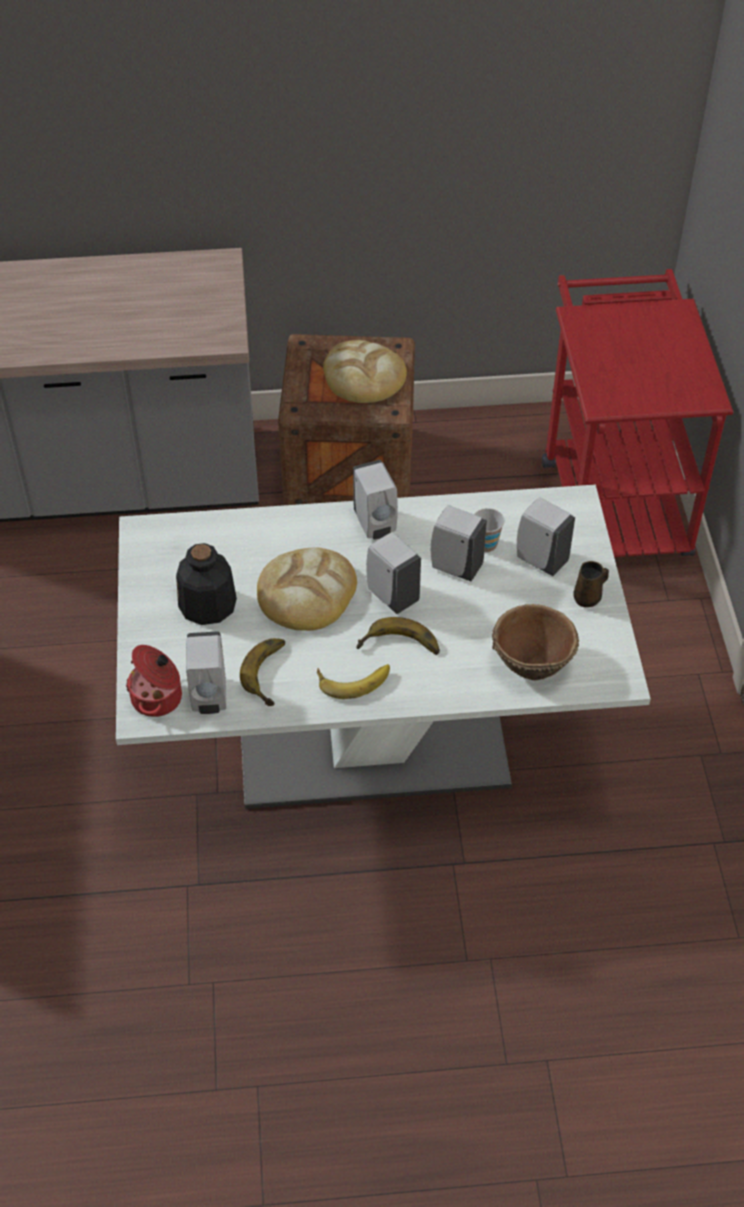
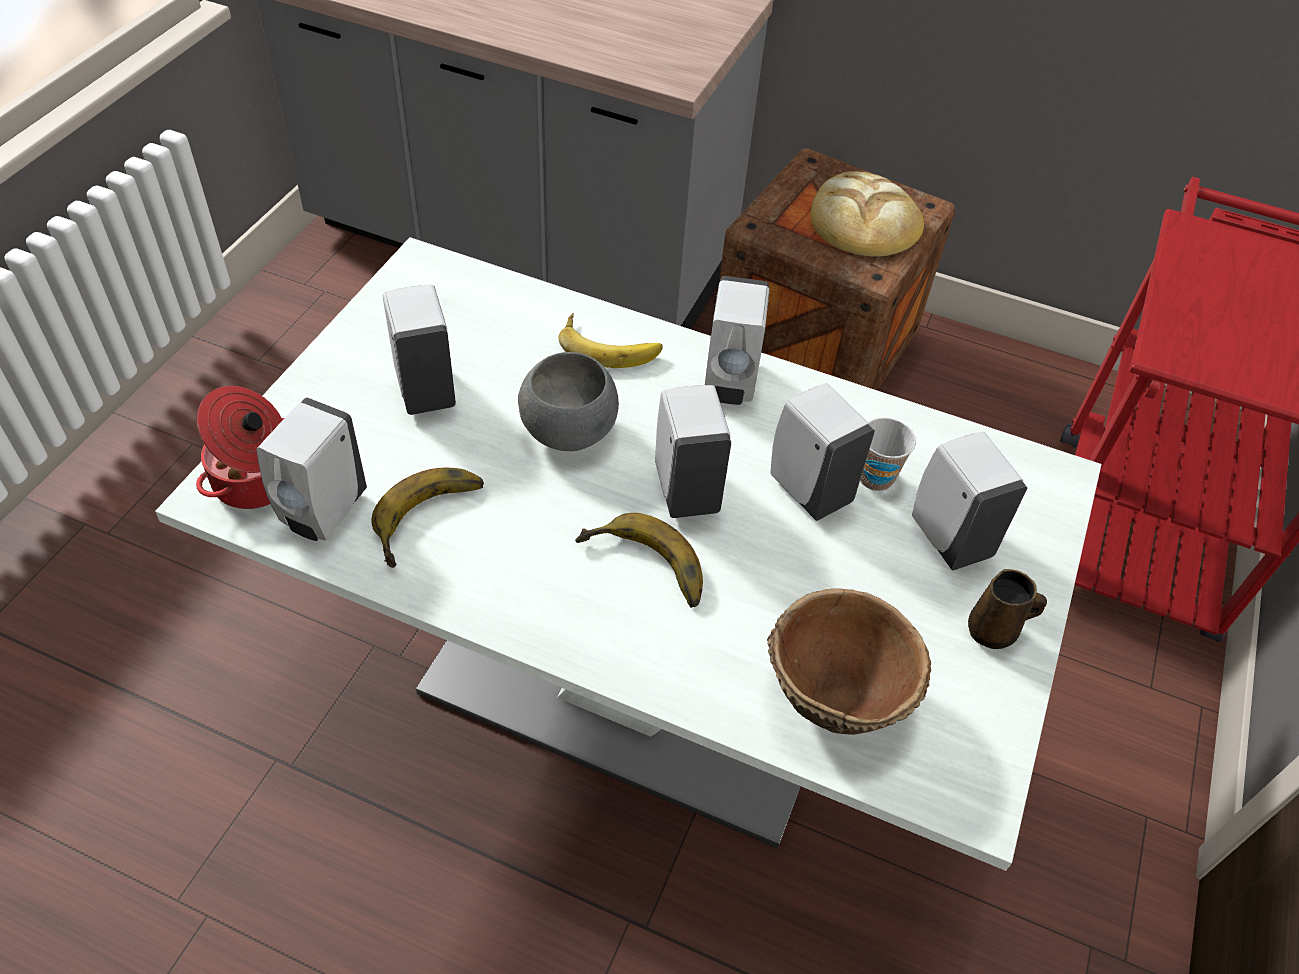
camera: 25 degrees right, 0 degrees up
(207, 604) = (425, 388): bottle -> white soap dispenser
(306, 593) = (568, 431): bread -> grey bowl
(353, 678) = (541, 584): banana -> banana (610, 345)

